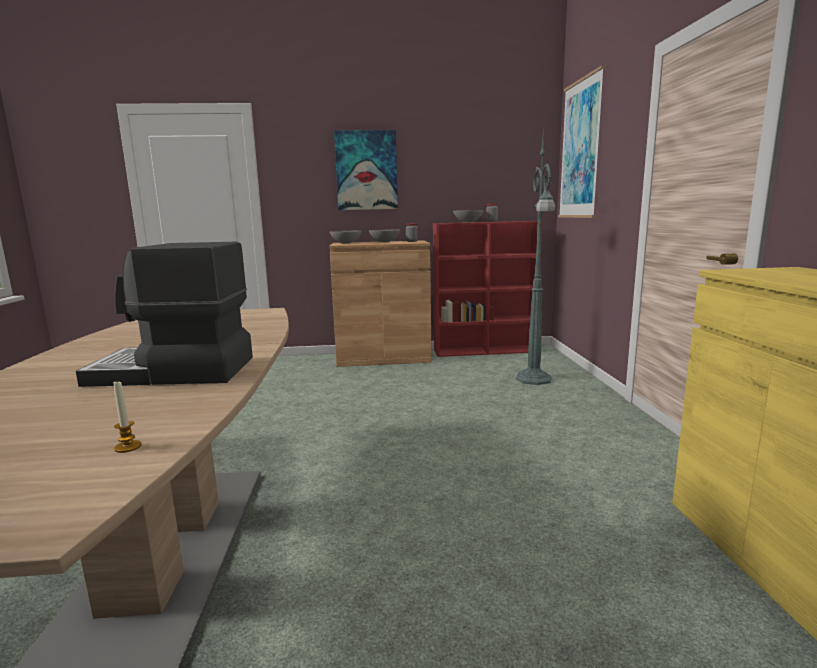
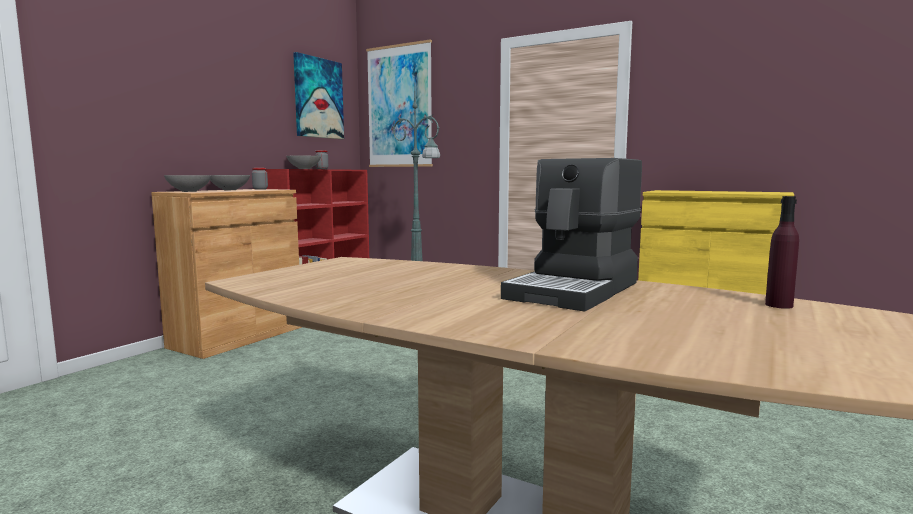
camera: 55 degrees left, 5 degrees down
(128, 447) = (779, 305): candle -> purple bottle
(366, 171) = (189, 99): picture -> picture (318, 98)

